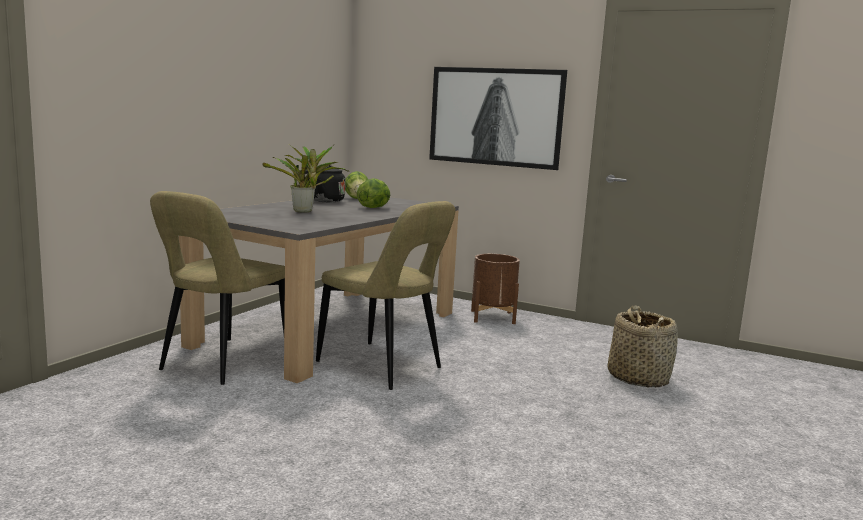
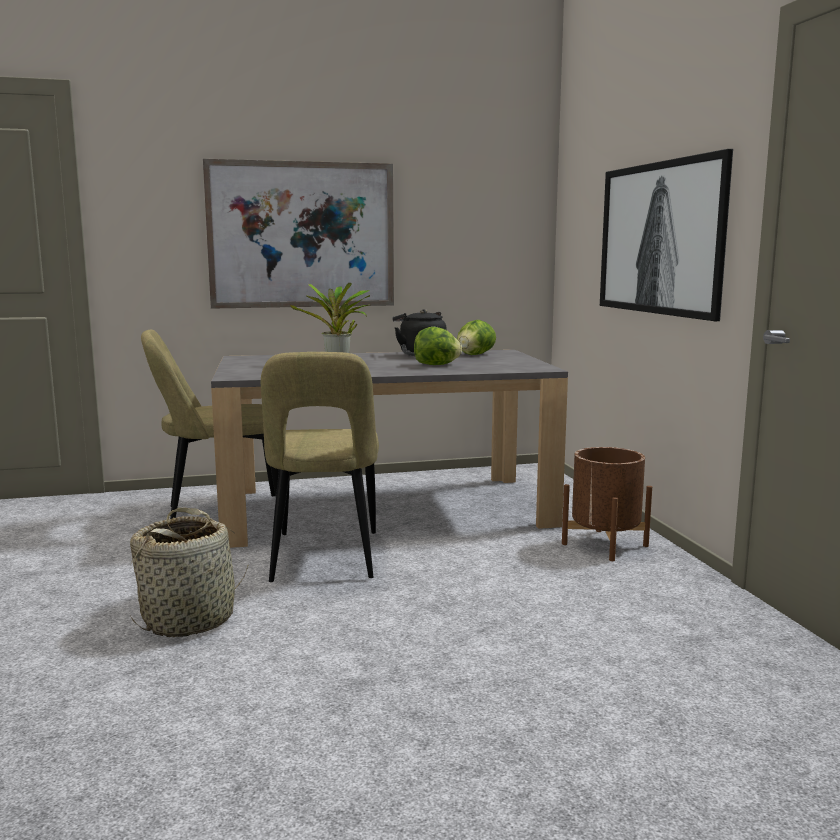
camera: 50 degrees right, 0 degrees up
(212, 96) = (302, 235): none -> picture
(638, 378) = (590, 687): basket -> basket (189, 619)

